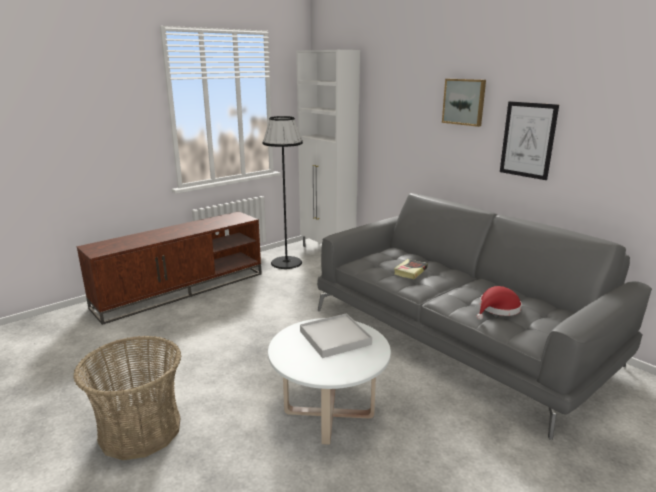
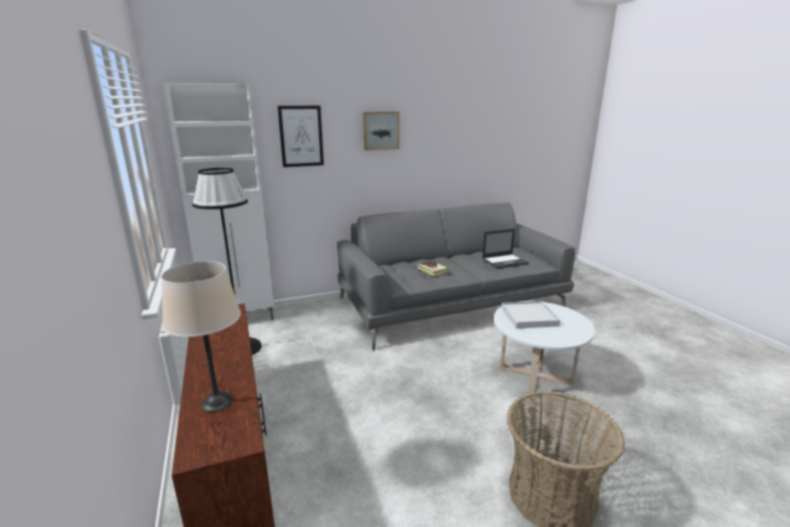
camera: 70 degrees left, 0 degrees up
(133, 240) = (217, 402): none -> beige table lamp
(497, 309) = (505, 261): red hat -> laptop
(528, 140) = (434, 153): picture -> picture (301, 136)

